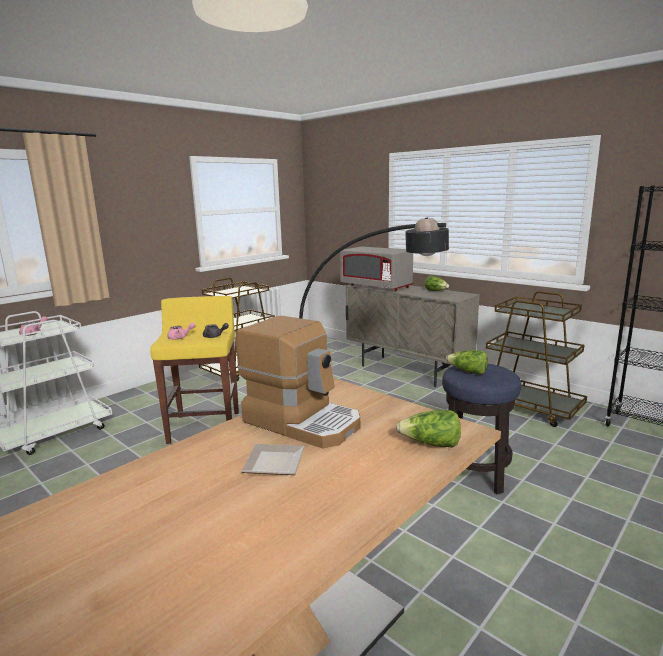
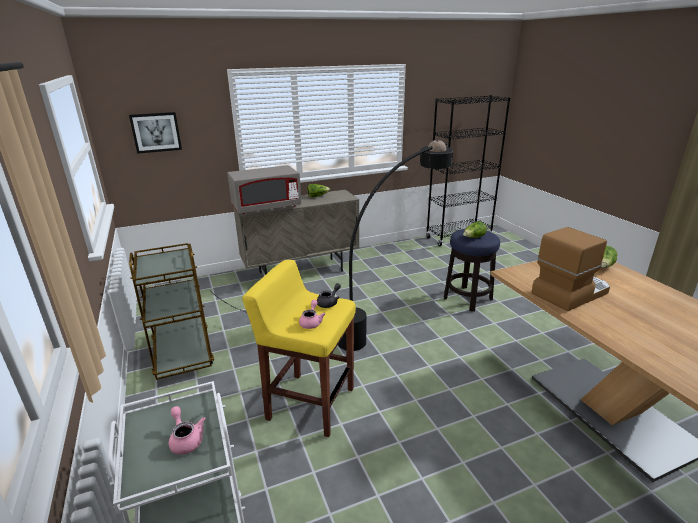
camera: 65 degrees left, 10 degrees up
(275, 464) = (628, 309): plate -> none
(336, 207) = (156, 132): none -> picture
(529, 407) = (401, 255): brown cart -> none

